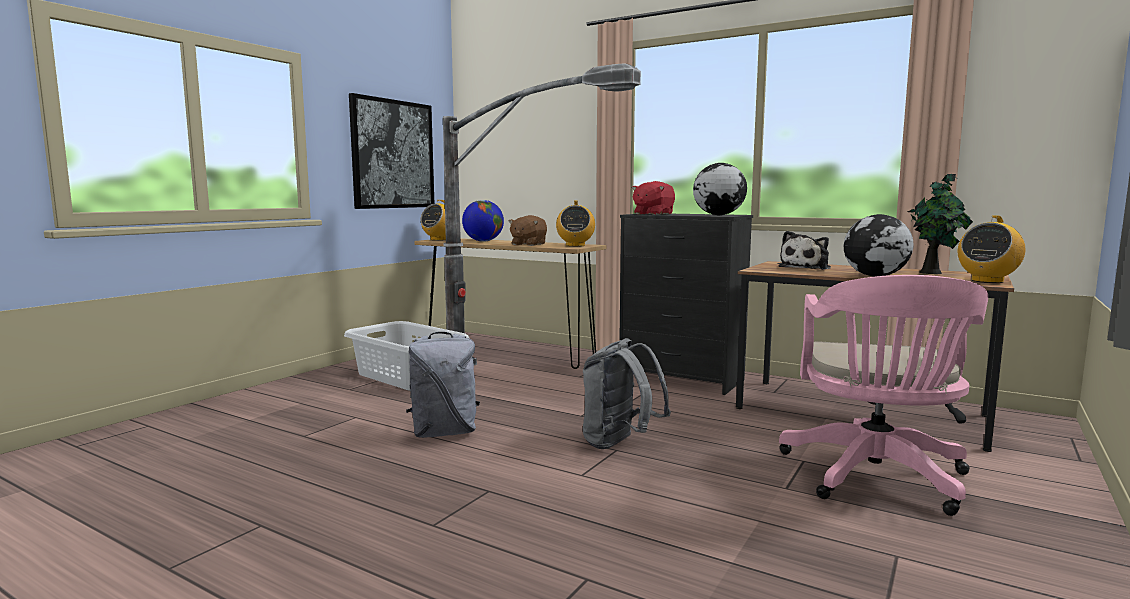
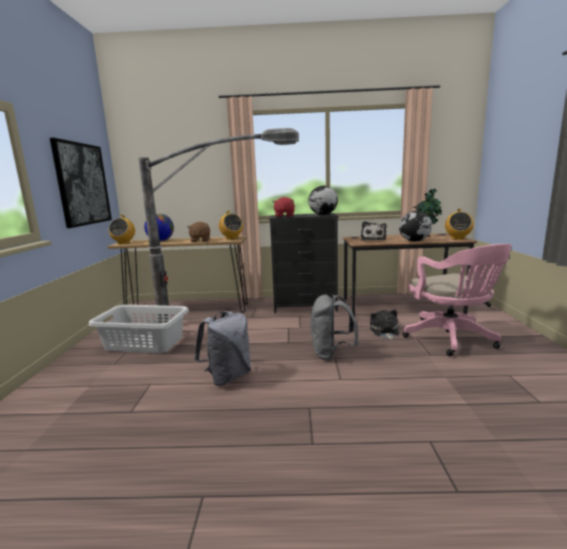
camera: 30 degrees left, 5 degrees up
(759, 438) = (384, 332): none -> plush toy

